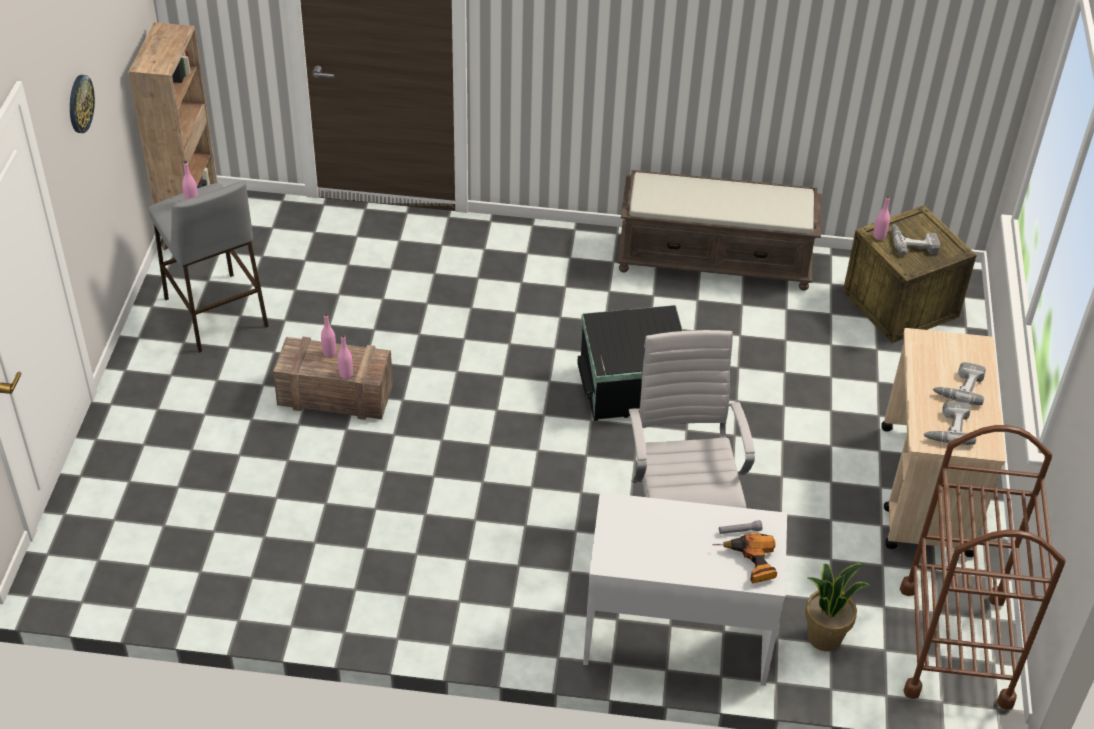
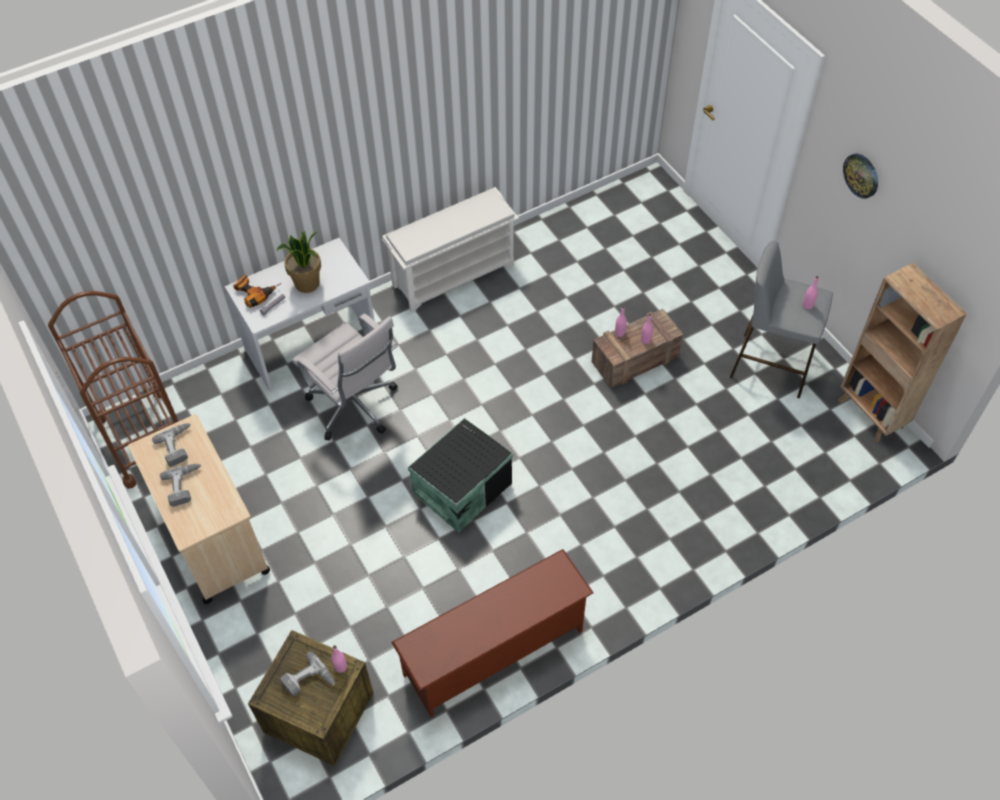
camera: 145 degrees right, 10 degrees up
(422, 616) = (454, 274): none -> white shoe rack
(715, 260) = (495, 654): brown bench -> brown shoe rack
(824, 636) = (226, 395): potted plant -> potted plant (307, 284)

